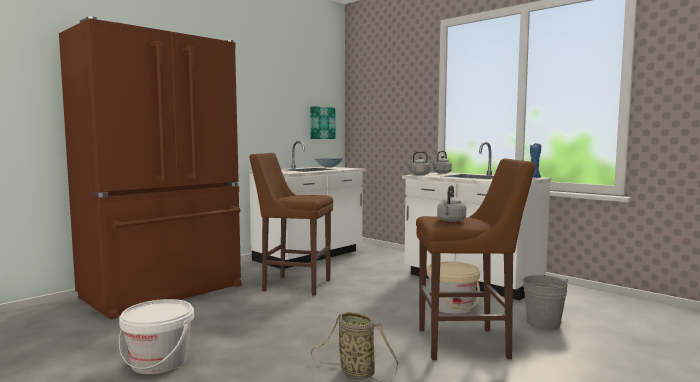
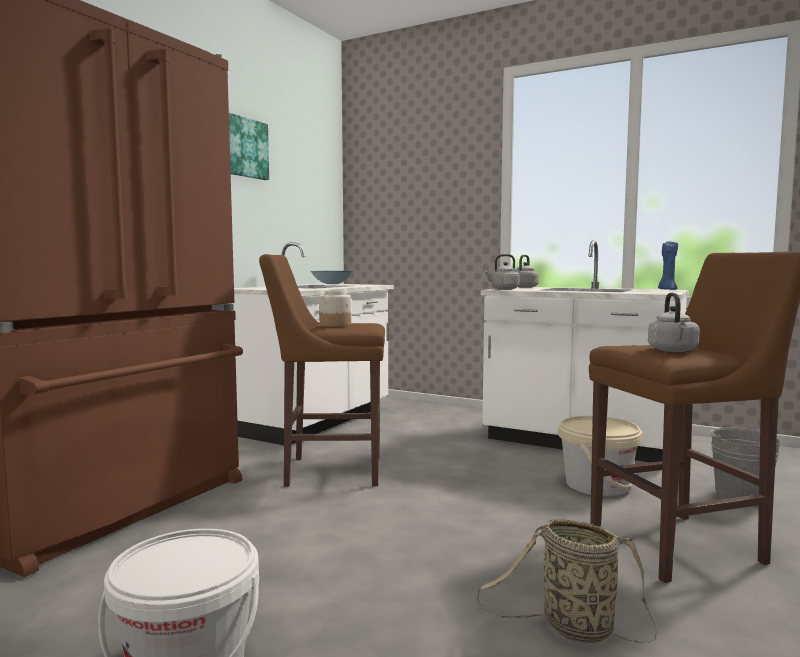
camera: 15 degrees left, 0 degrees up
(297, 196) = (335, 325): none -> jar
(321, 123) = (315, 217): picture -> picture (245, 148)

